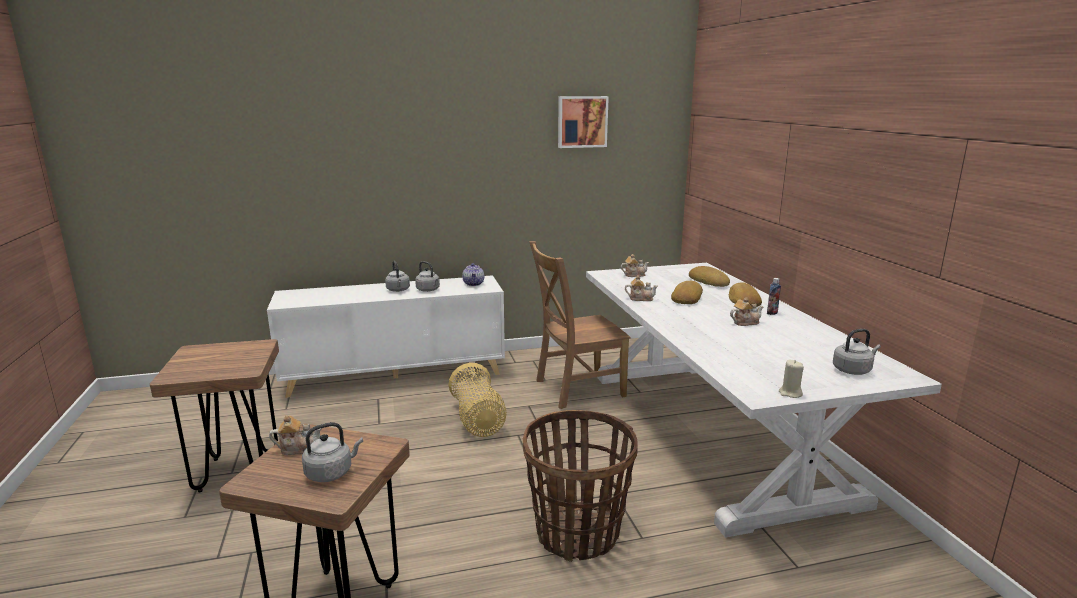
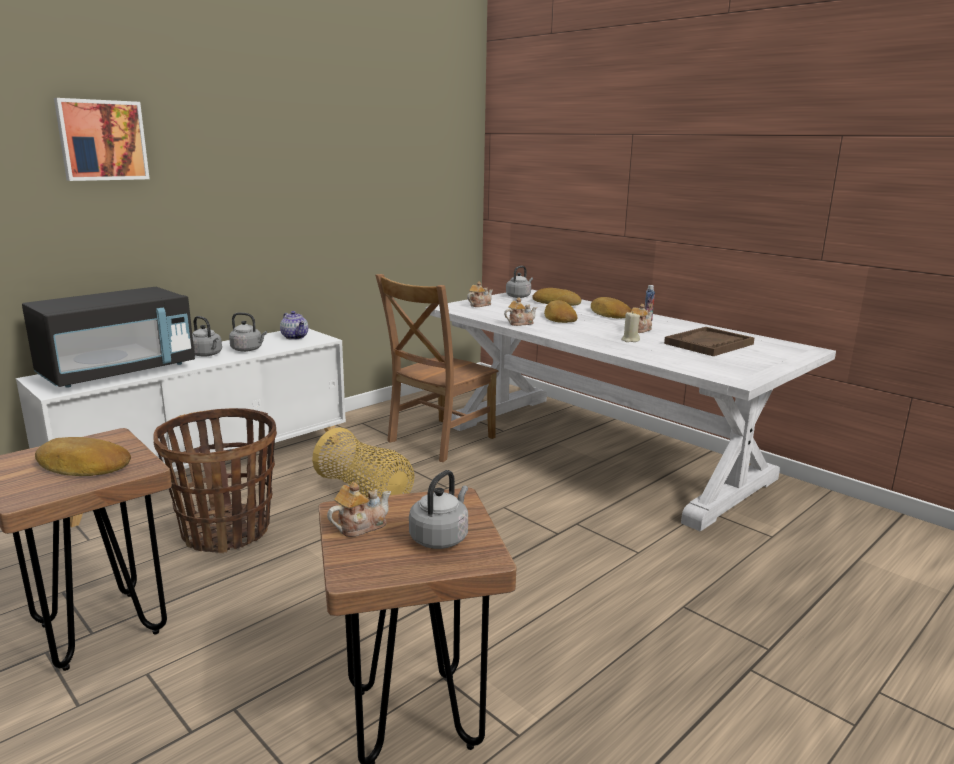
camera: 30 degrees left, 0 degrees up
(222, 362) = (83, 466): none -> bread
(331, 296) = (118, 372): none -> black microwave
(578, 533) = (581, 566): basket -> basket (227, 531)
(582, 121) = (387, 137): picture -> picture (102, 140)
(790, 393) = (757, 374): beige candle -> beige candle (630, 340)
(795, 349) = (708, 344): none -> brown tray
(853, 370) = (770, 351): grey kettle -> grey kettle (519, 296)

